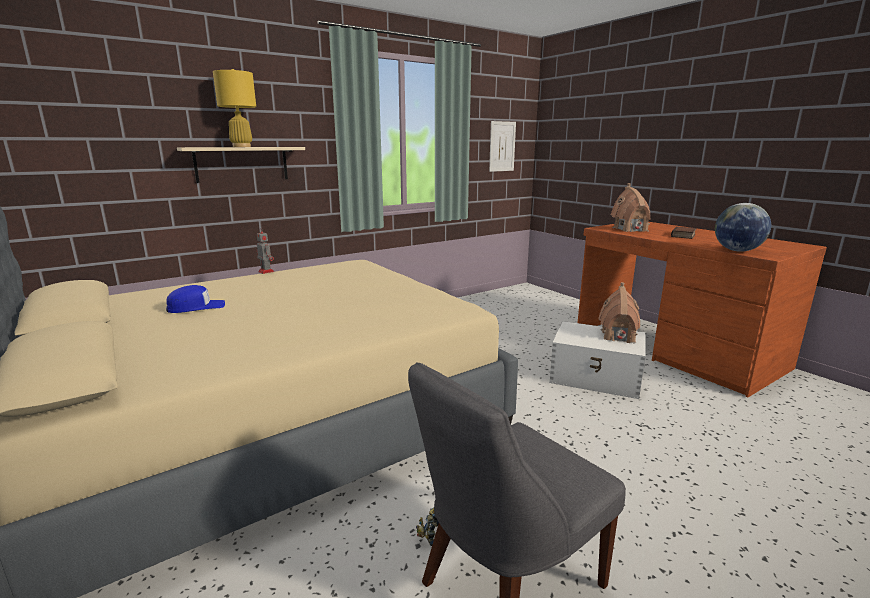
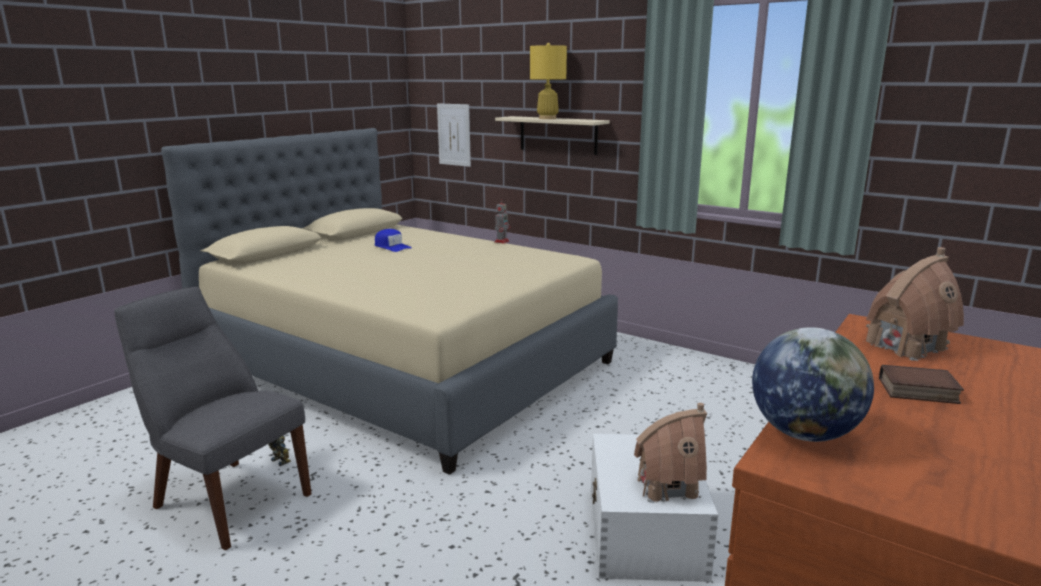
camera: 70 degrees right, 0 degrees up
(502, 146) = (982, 137): picture -> picture (454, 134)

